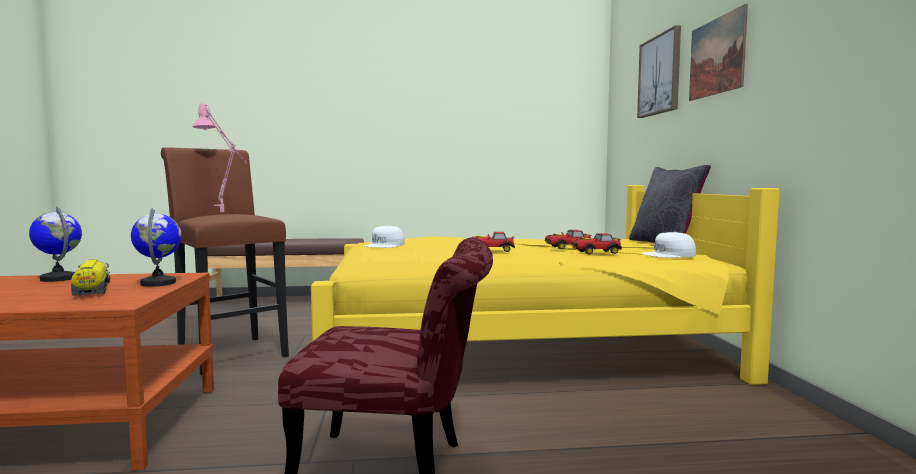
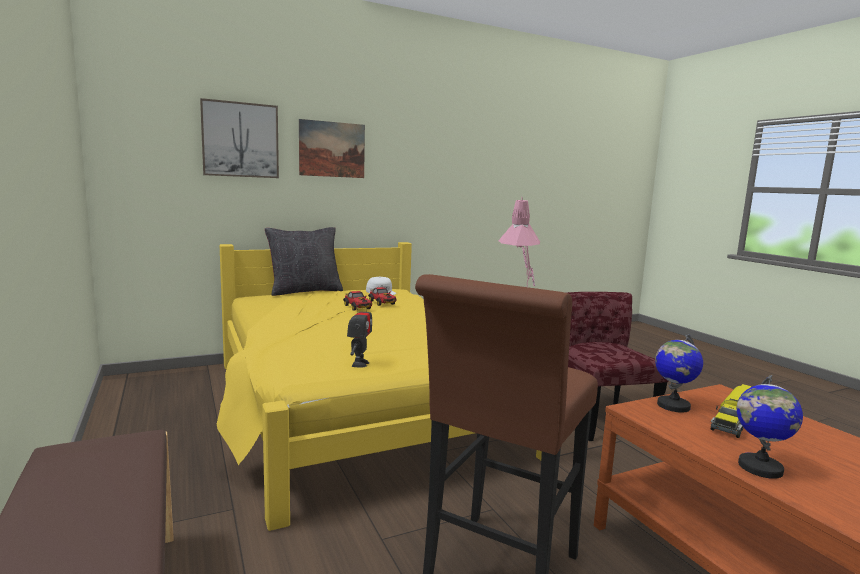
camera: 110 degrees left, 5 degrees up
(385, 245) = (359, 364): white cap -> toy robot
(491, 250) = (391, 324): toy car -> none

